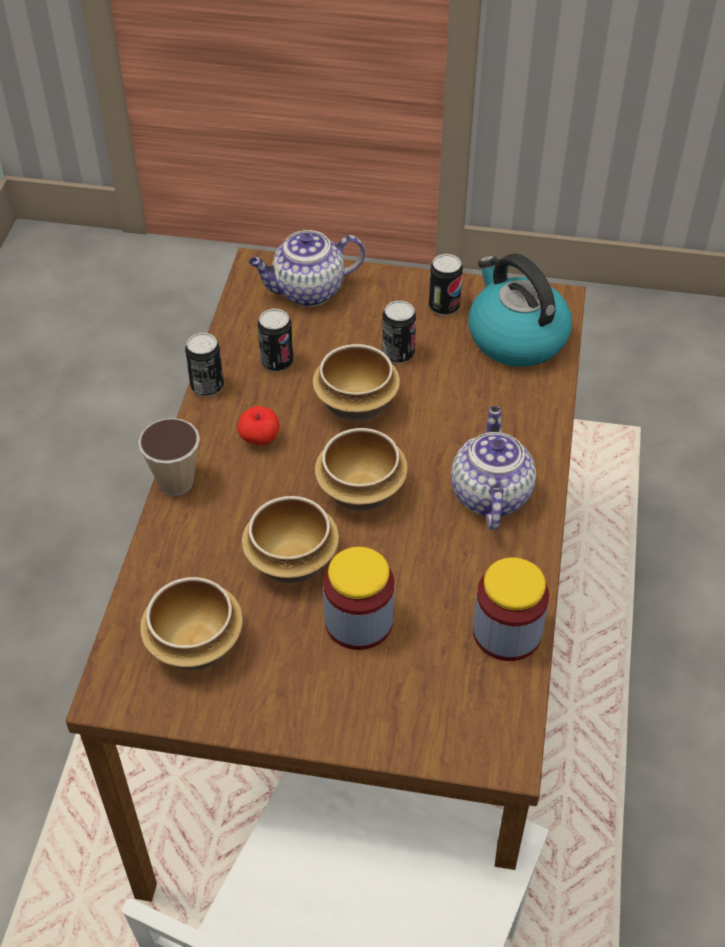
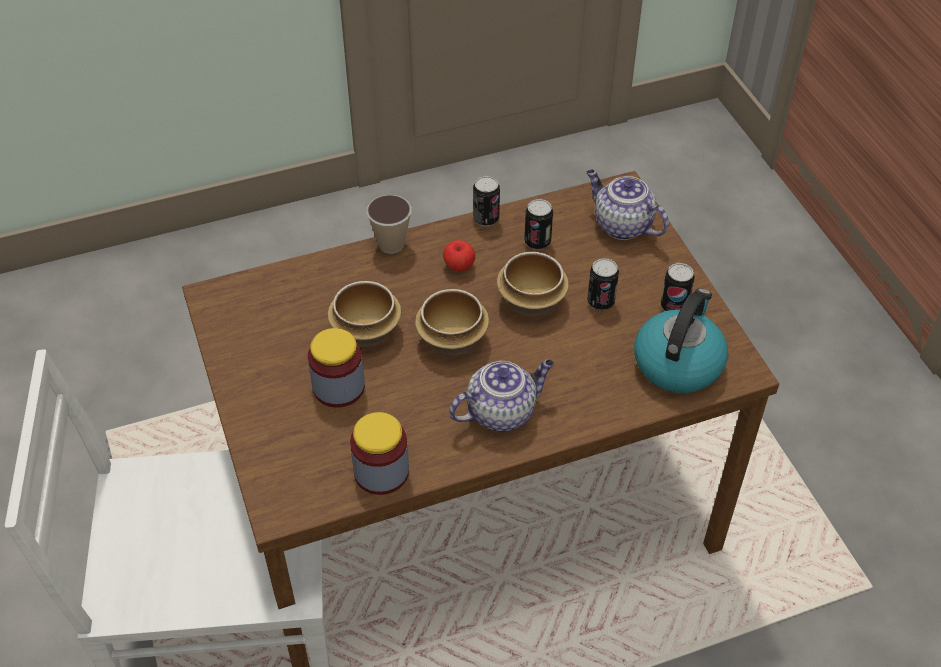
camera: 60 degrees right, 0 degrees up
(196, 646) = (269, 317): bowl -> none

